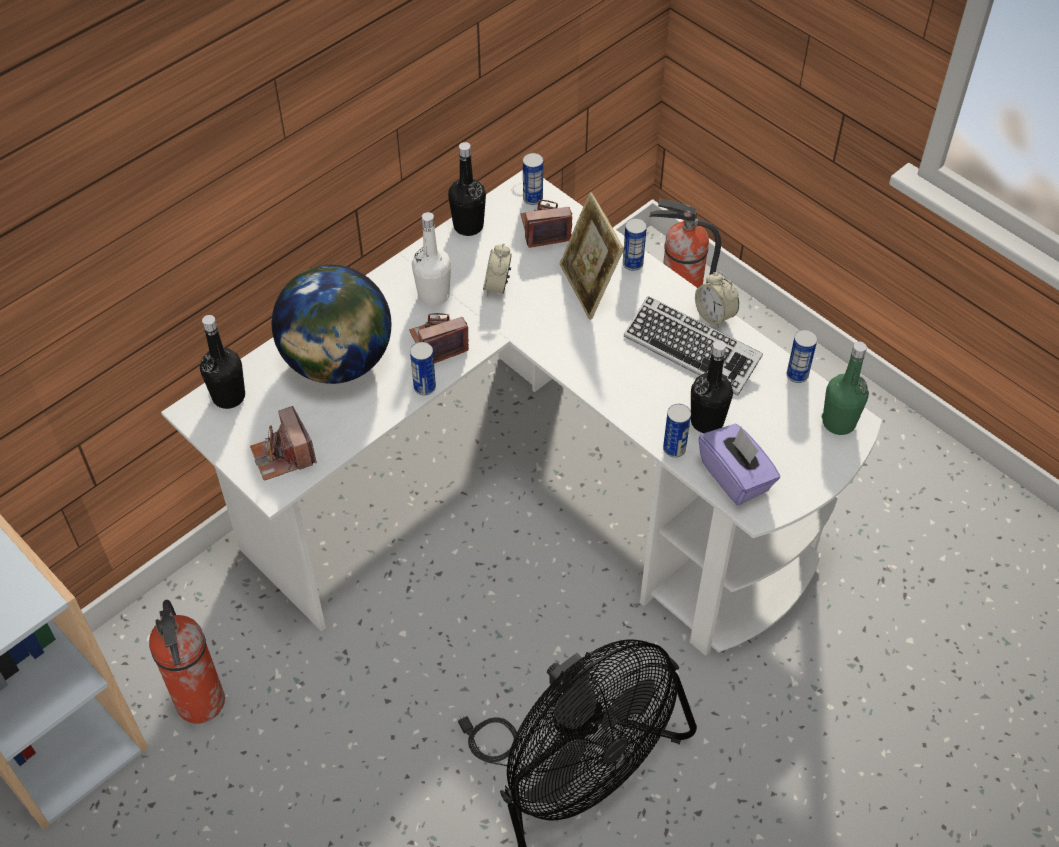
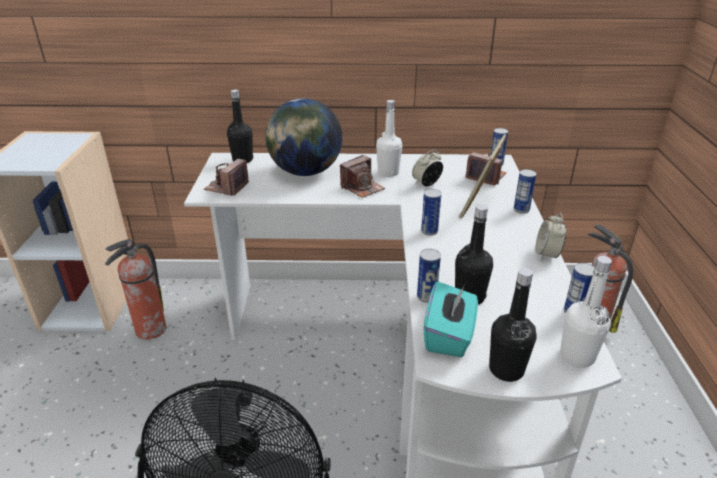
camera: 45 degrees right, 20 degrees down
(424, 387) = (328, 198): can -> can (429, 231)
(438, 343) = (362, 188): camera -> camera turned 120 degrees clockwise
(468, 226) = (445, 159): black bottle -> black bottle (506, 370)
(692, 350) = (507, 261): keyboard -> none
(735, 477) = (449, 336): purple tissue box -> turquoise tissue box
(838, 422) = (577, 356): green bottle -> white bottle

